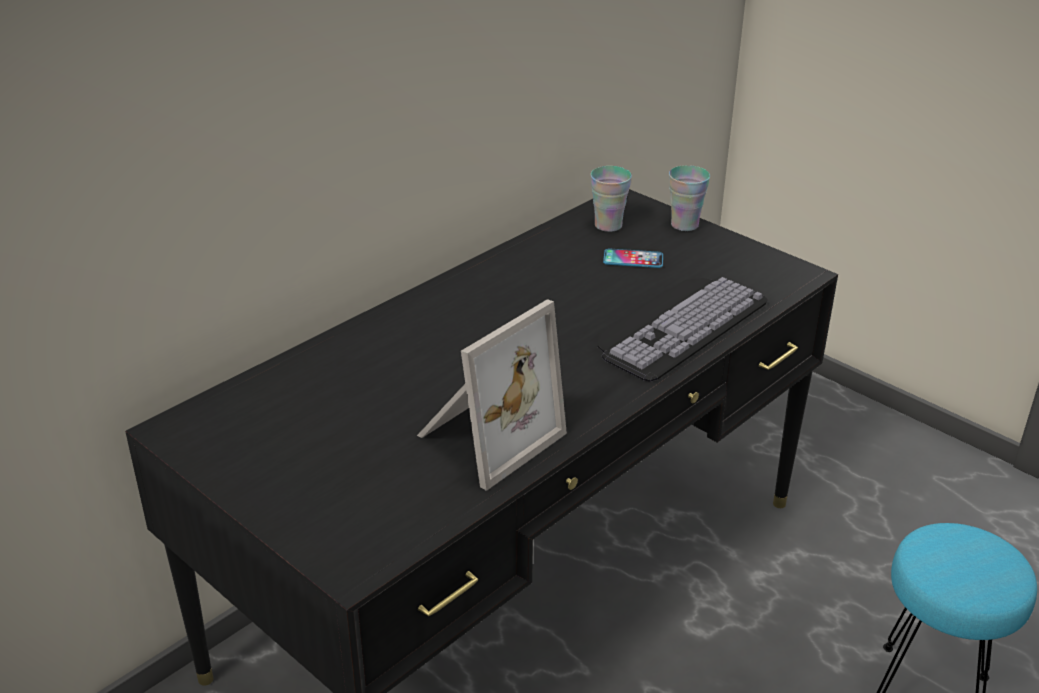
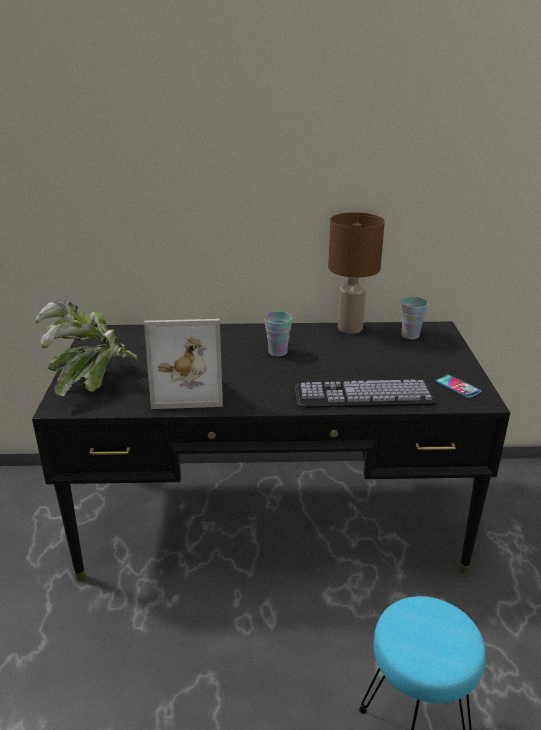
camera: 45 degrees right, 5 degrees down
(328, 502) = (93, 381): none -> potted plant
(525, 247) = (349, 328): none -> brown table lamp
(633, 259) = (394, 354): phone -> phone (458, 387)
(684, 225) = (455, 351): cup -> cup (278, 352)

